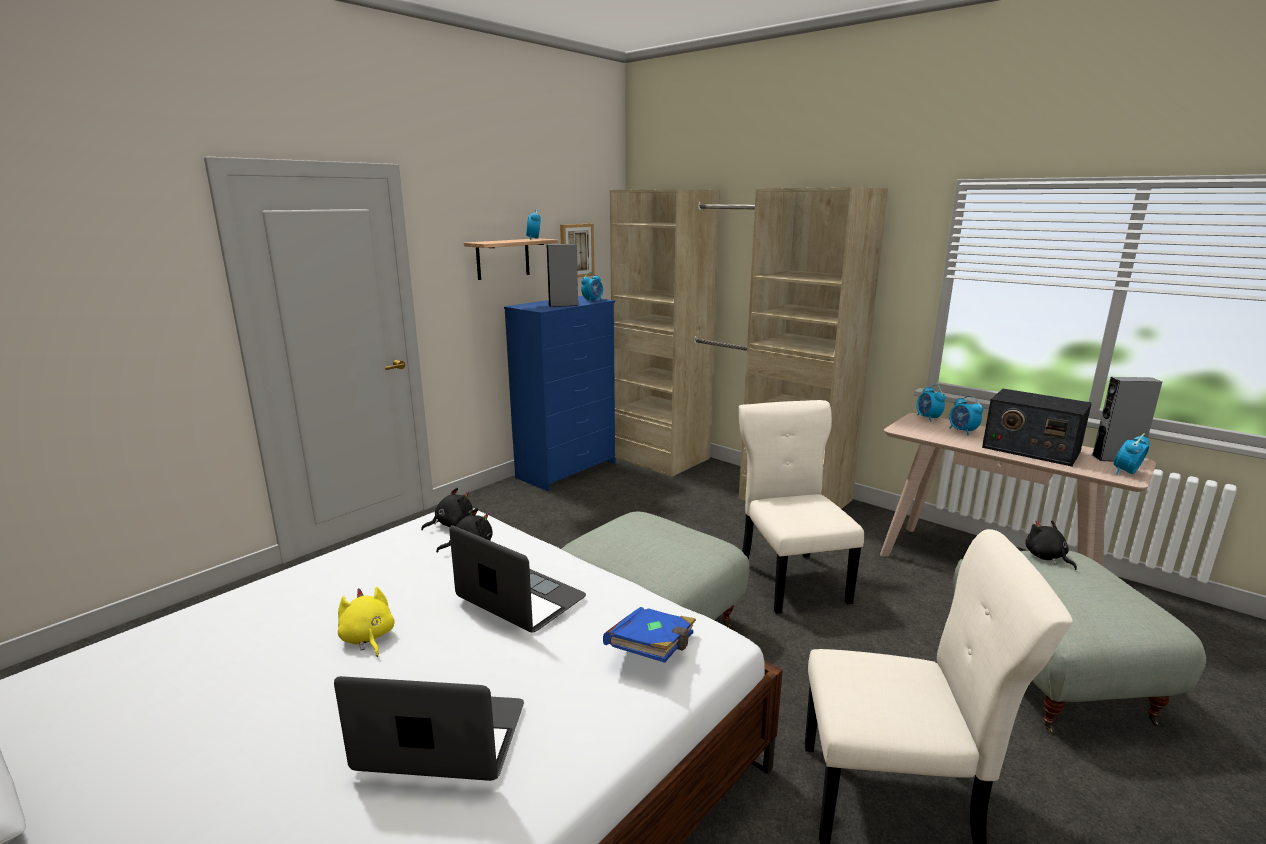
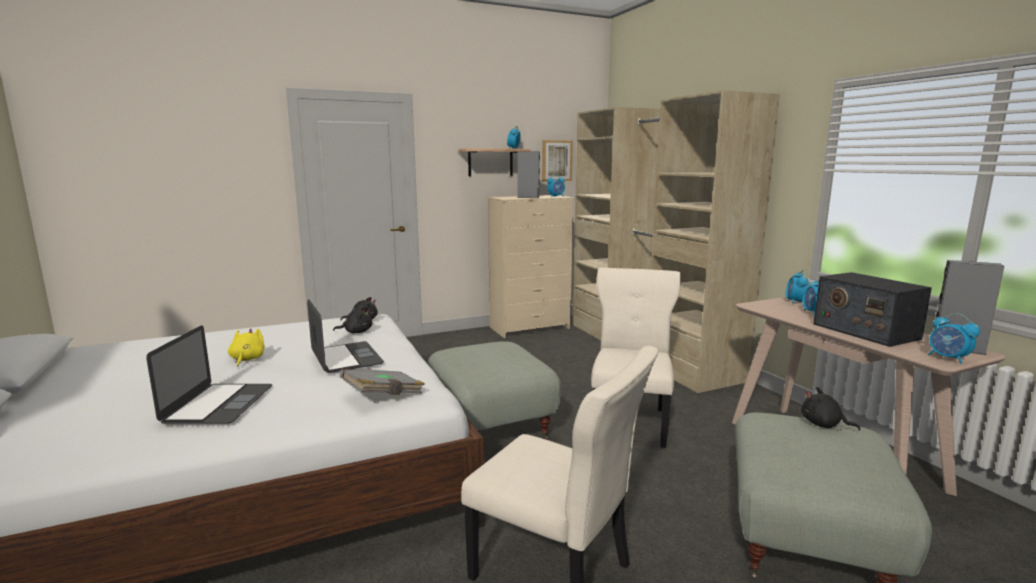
camera: 25 degrees right, 5 degrees down
(442, 737) = (218, 403): laptop -> laptop turned 60 degrees clockwise
(567, 470) = (530, 328): blue dresser -> beige dresser
(653, 650) = (384, 396): blue book -> grey book
(1046, 557) = (823, 425): black plush toy -> black plush toy turned 60 degrees counterclockwise
(1126, 473) = (948, 358): alarm clock -> alarm clock turned 105 degrees counterclockwise

